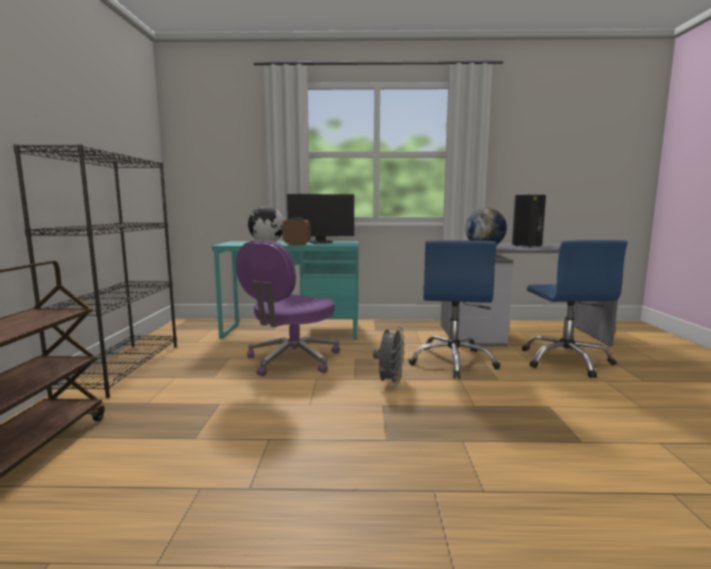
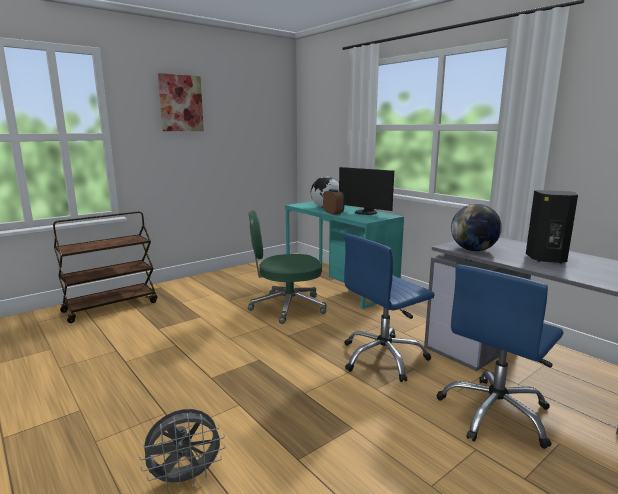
camera: 50 degrees right, 5 degrees up
(48, 86) = (181, 103): none -> picture
(122, 367) = (211, 278): black bookcase -> none
(292, 360) = (286, 307): purple office chair -> green office chair
(389, 382) = (299, 349): grey fan -> grey fan (186, 478)

